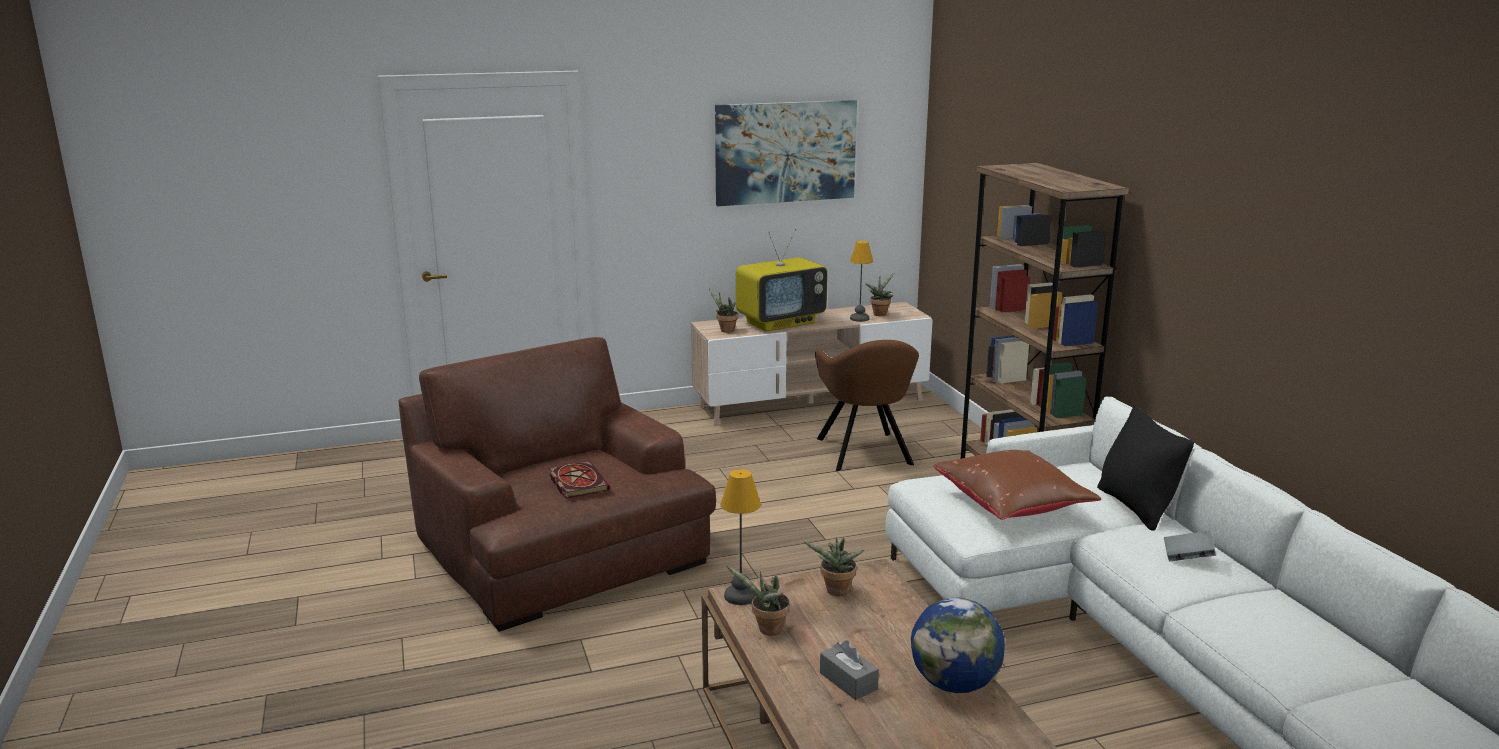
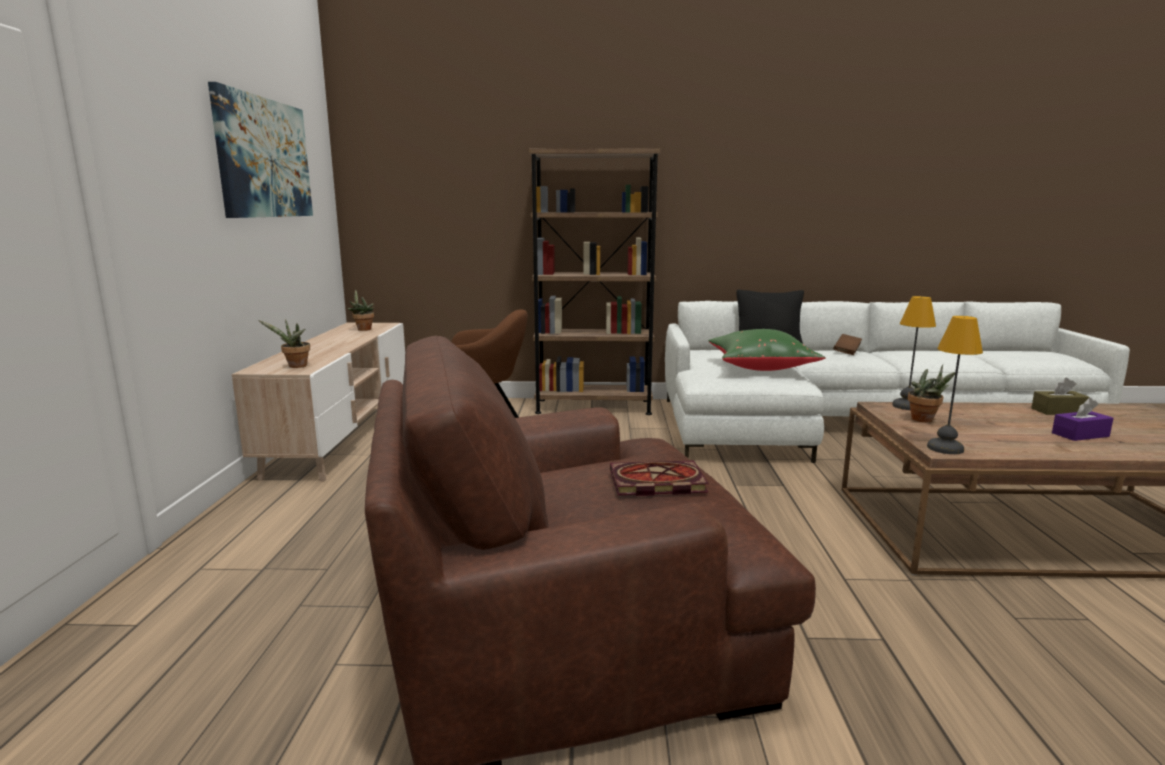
camera: 70 degrees left, 5 degrees down
(767, 630) = (1009, 447): potted plant -> none
(781, 322) = (317, 350): television -> none
(848, 681) = (1080, 435): grey tissue box -> purple tissue box
(860, 318) = (363, 334): table lamp -> table lamp (906, 406)
(954, 684) = (1058, 411): globe -> brown tissue box
(1013, 506) = (760, 368): brown pillow -> green pillow
(1187, 557) = (847, 352): grey book -> brown book

